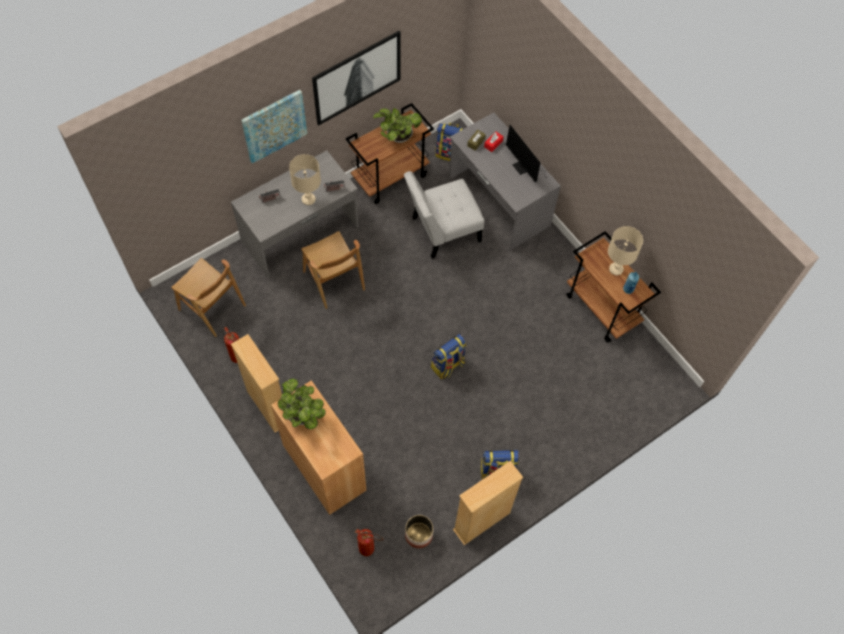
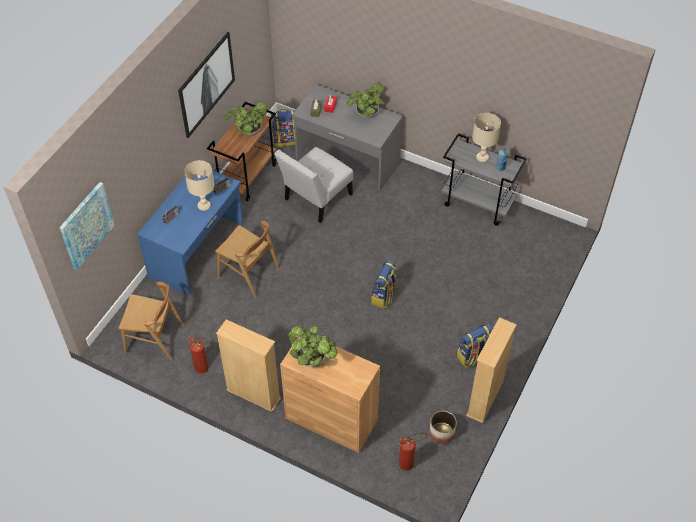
camera: 25 degrees left, 10 degrees down
(274, 125) = (157, 146): picture -> picture (86, 225)
(301, 235) = (197, 250): grey desk -> blue desk
(523, 169) = (365, 115): monitor -> potted plant
(602, 309) = (478, 203): brown cart -> grey cart

